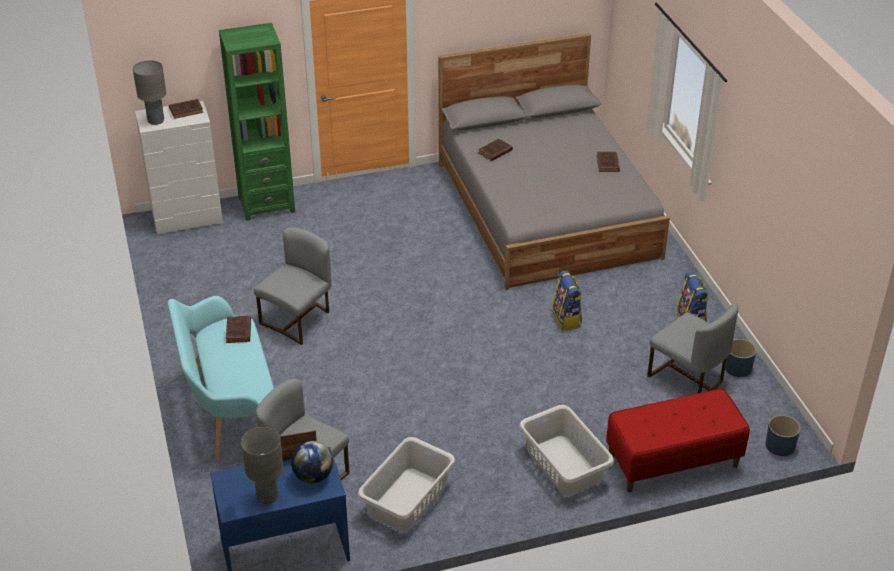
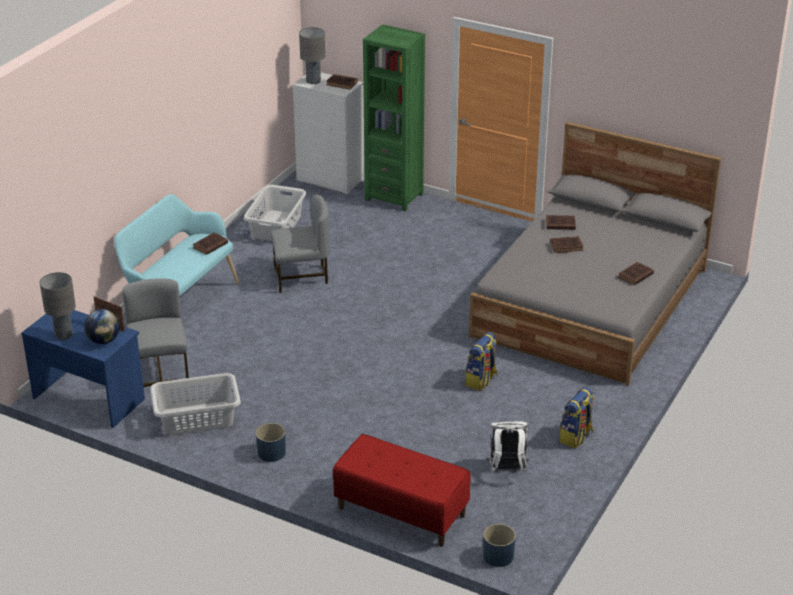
camera: 45 degrees right, 5 degrees down
(529, 166) = (567, 246): none -> brown book
(564, 465) = (324, 464): grey laundry basket -> grey laundry basket (277, 226)
(688, 377) = (507, 470): grey chair -> white backpack
(737, 368) = (556, 489): blue planter -> blue planter (271, 453)

